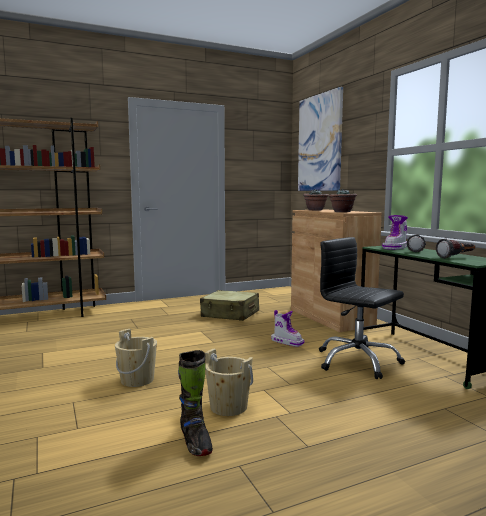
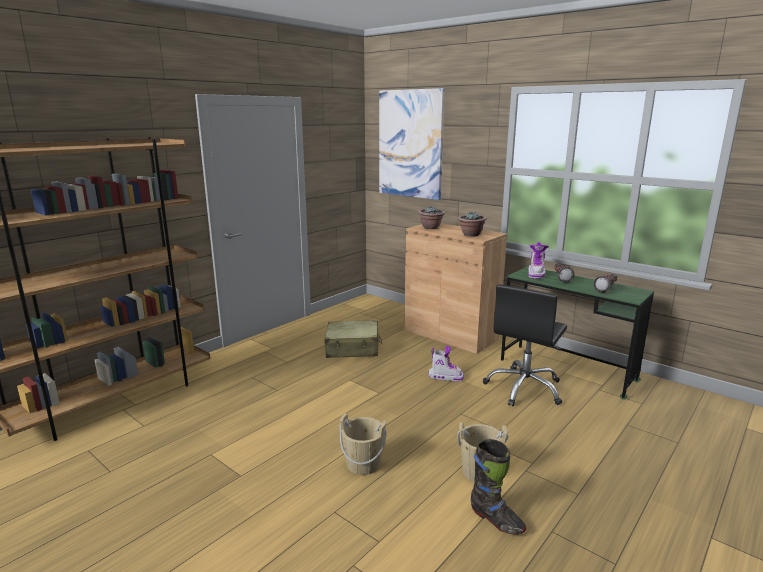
camera: 25 degrees left, 10 degrees up
(357, 361) = (524, 388): black office chair -> black office chair turned 75 degrees counterclockwise

